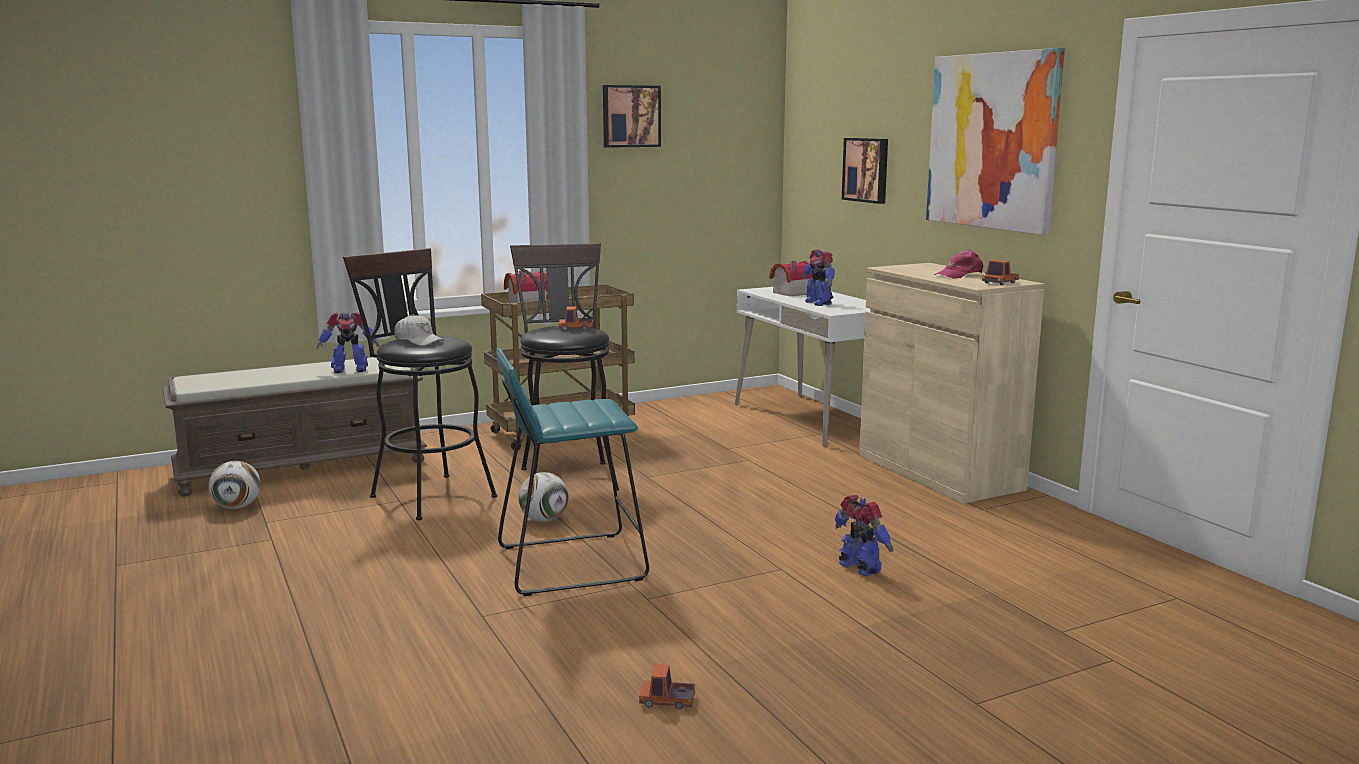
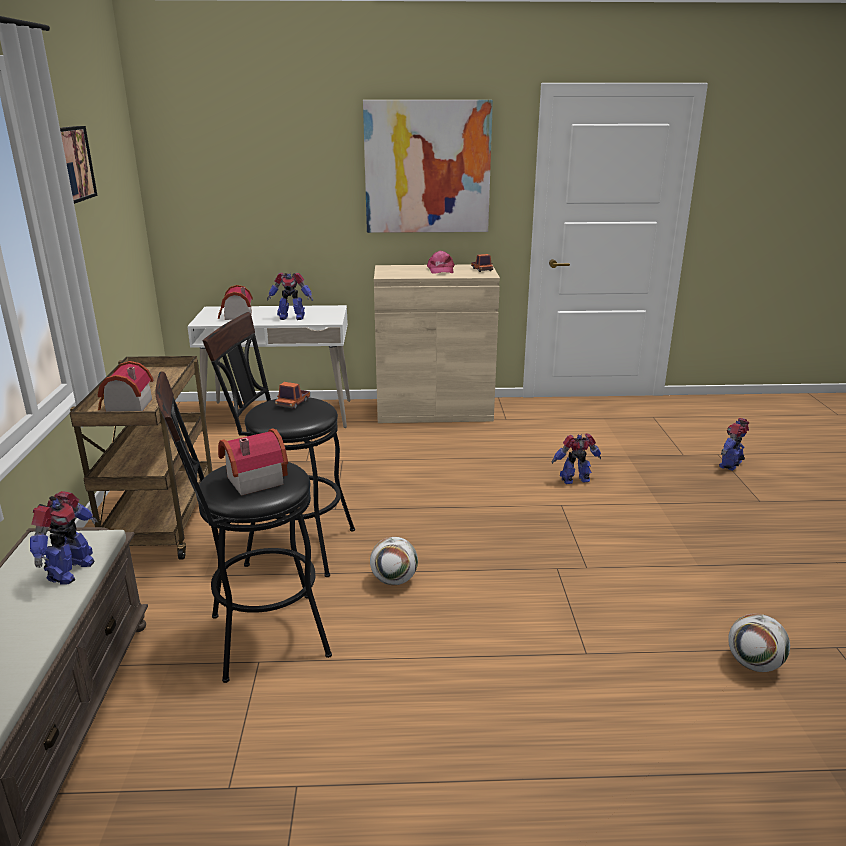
camera: 65 degrees left, 10 degrees up
(237, 507) = (142, 816): football -> football (753, 664)
(418, 341) = (252, 479): white cap -> toy house
(570, 563) = (500, 586): turquoise stool -> none
(667, 701) = (747, 596): toy truck -> none
(867, 170) = (279, 196): picture -> none
(1086, 673) = (731, 465): none -> toy robot

